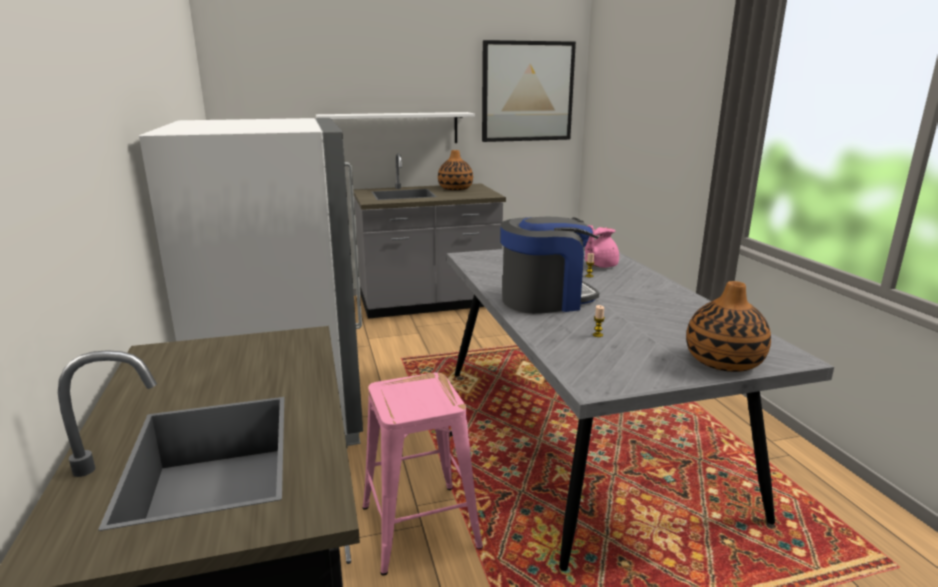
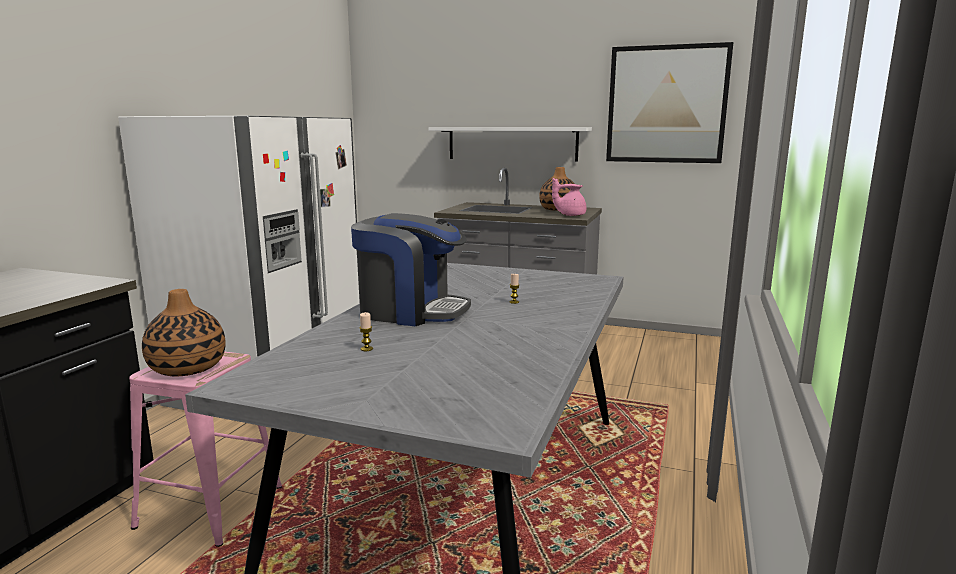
camera: 35 degrees right, 5 degrees down
(599, 265) = (553, 296): pink teapot -> pink teapot (570, 215)
(723, 361) = (412, 406): vase -> vase (187, 368)

